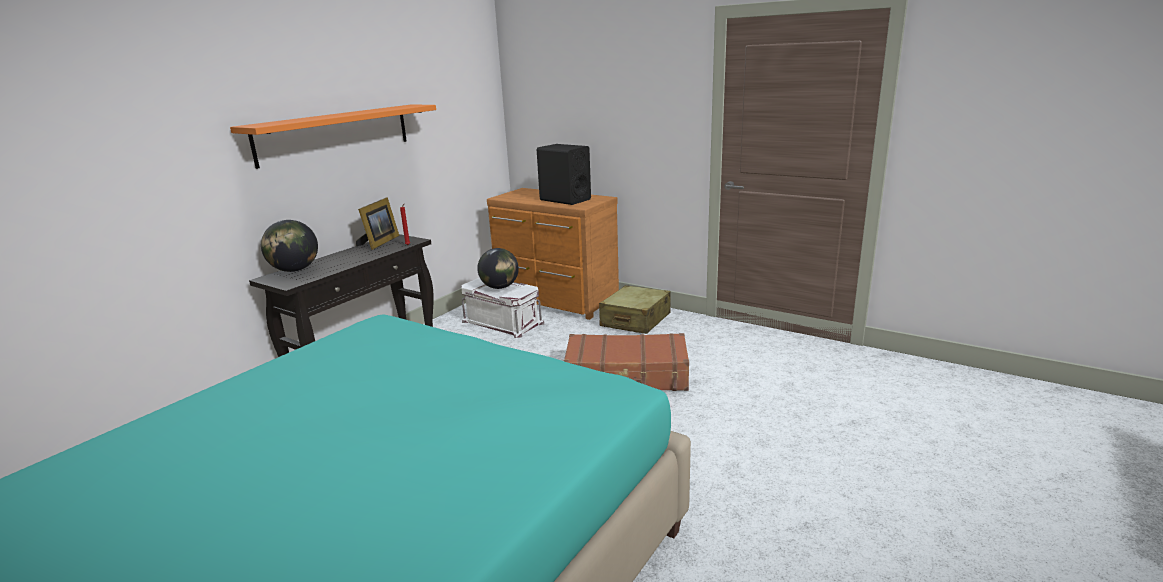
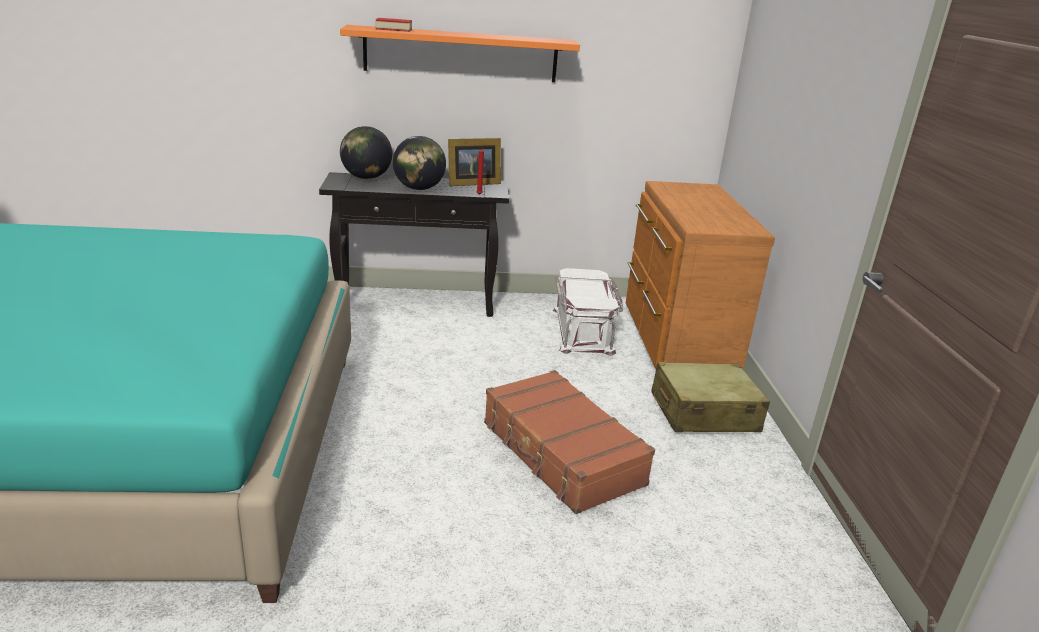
camera: 50 degrees right, 5 degrees up
(288, 121) = (394, 29): none -> book
(499, 287) = (588, 288): globe -> globe (419, 188)
(565, 199) = (708, 214): black speaker -> none

